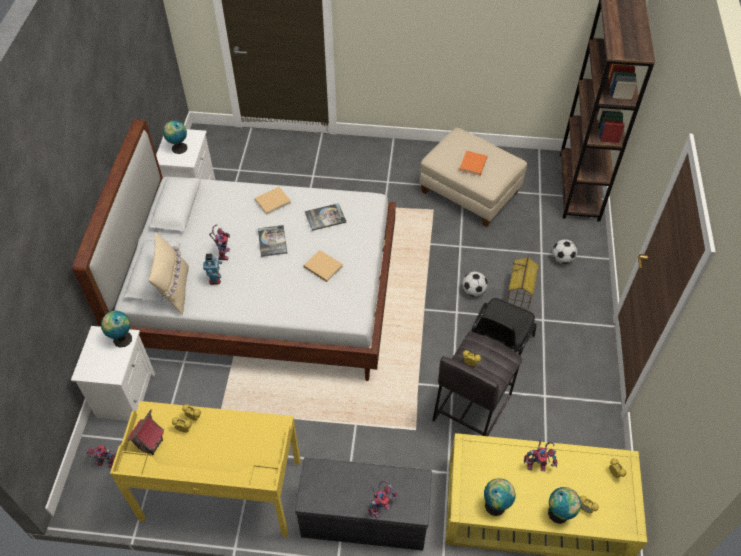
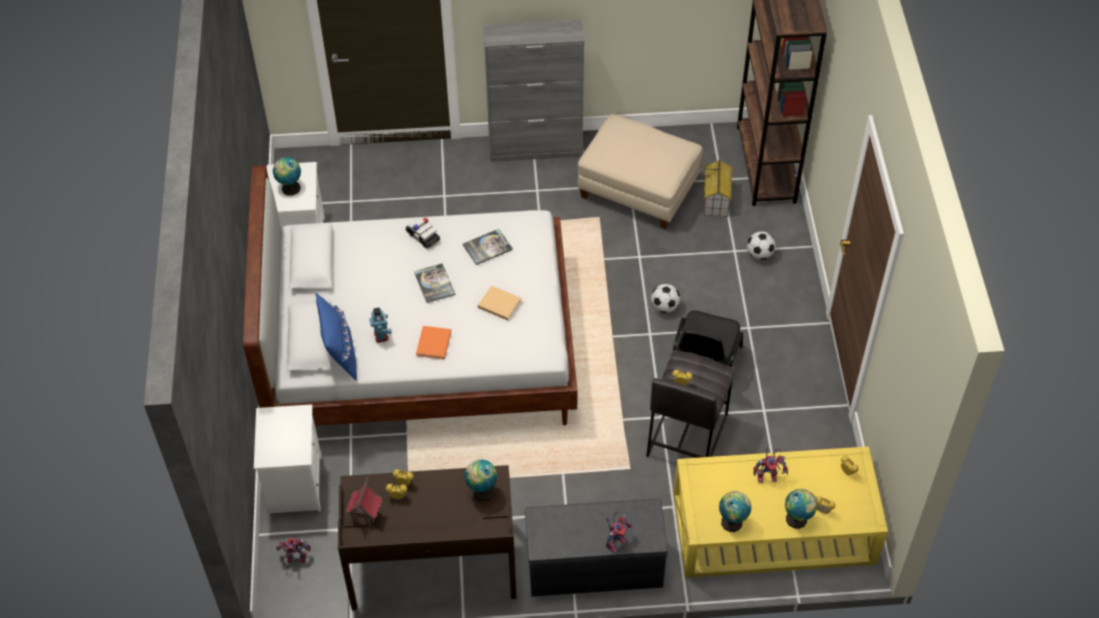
camera: 10 degrees left, 0 degrees up
(121, 339) = (295, 416): globe -> globe (481, 491)
(175, 290) = (340, 355): beige pillow -> blue pillow
(221, 491) = (432, 565): yellow desk -> brown desk
(223, 253) = (381, 305): toy robot -> none
(274, 201) = (423, 237): beige book -> toy car
(394, 150) = (536, 148): none -> grey cabinet
(473, 164) = (640, 158): orange book -> orange book (433, 344)
(520, 292) = (718, 300): toy house -> toy house (716, 200)

